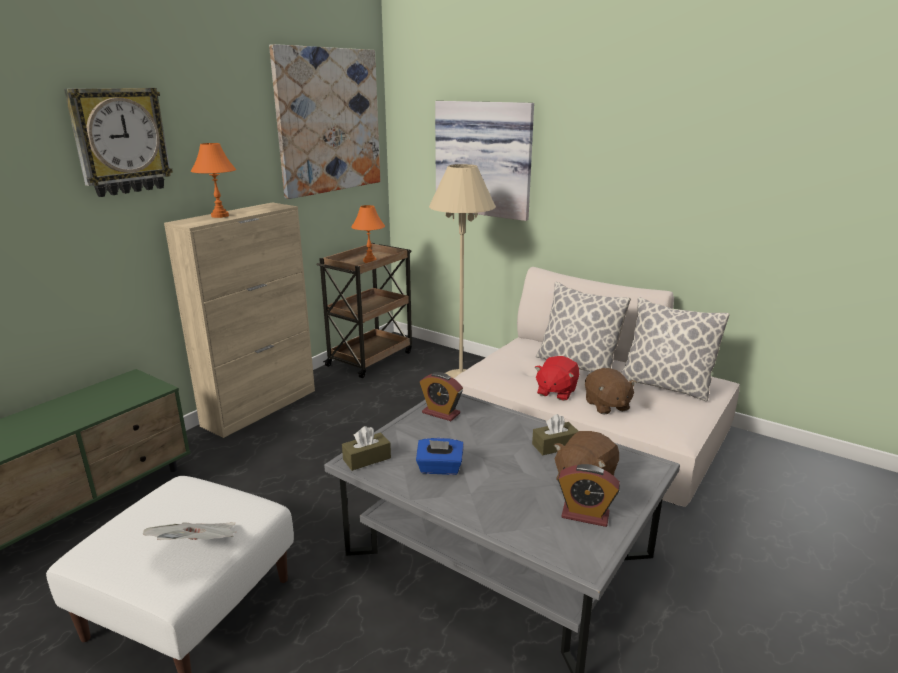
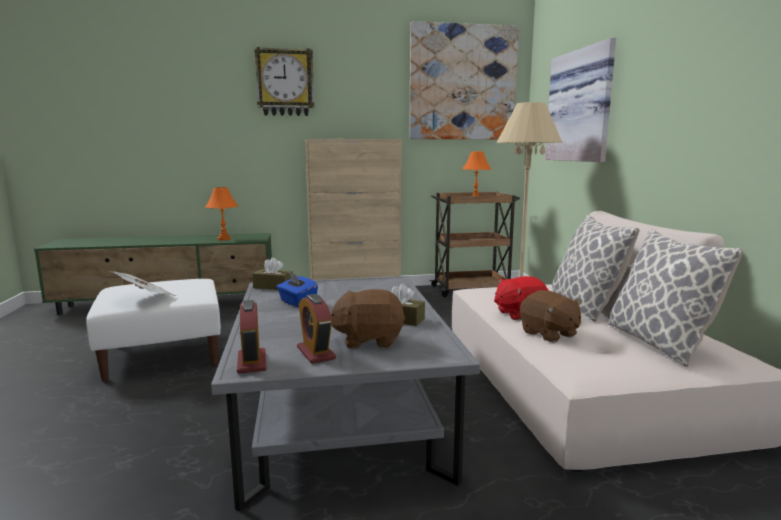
camera: 45 degrees right, 10 degrees down
(219, 216) = (340, 138): orange table lamp -> orange table lamp (224, 239)
(441, 413) = (369, 284): alarm clock -> alarm clock (252, 362)
(606, 405) = (548, 334): brown plush toy -> brown plush toy turned 60 degrees counterclockwise

